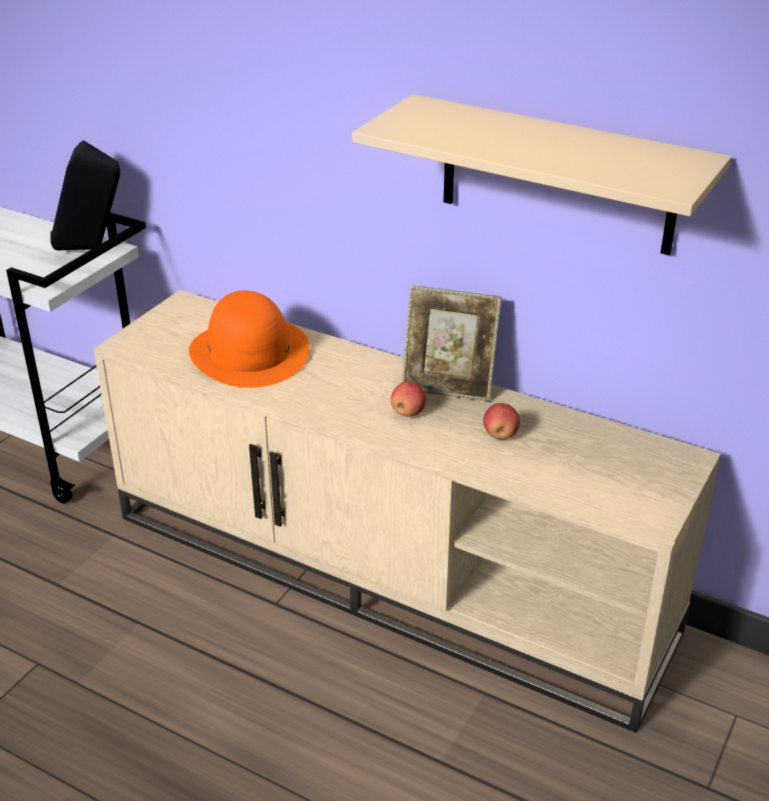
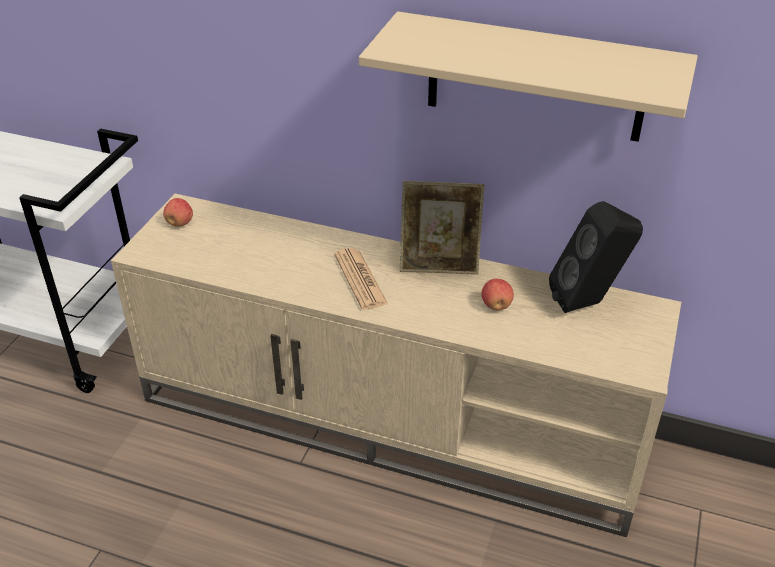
camera: 10 degrees left, 5 degrees up
(92, 248) = (90, 164): black speaker -> black speaker (588, 302)
(250, 352) = (256, 249): orange hat -> none
(355, 393) = (360, 279): none -> newspaper
(408, 412) = (412, 293): apple -> apple (180, 223)

